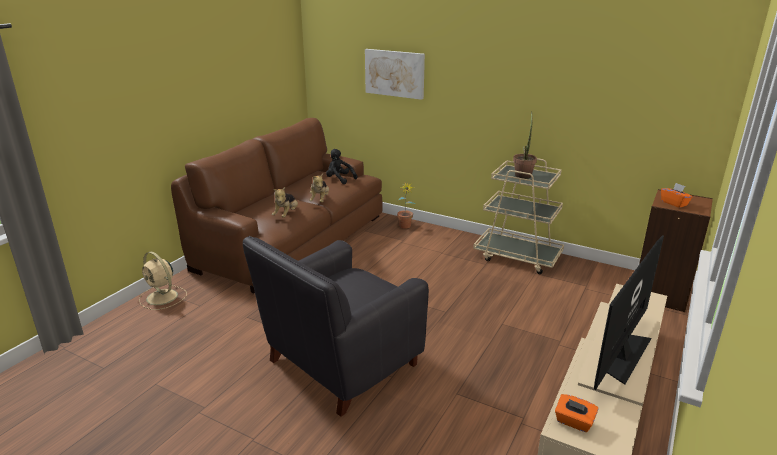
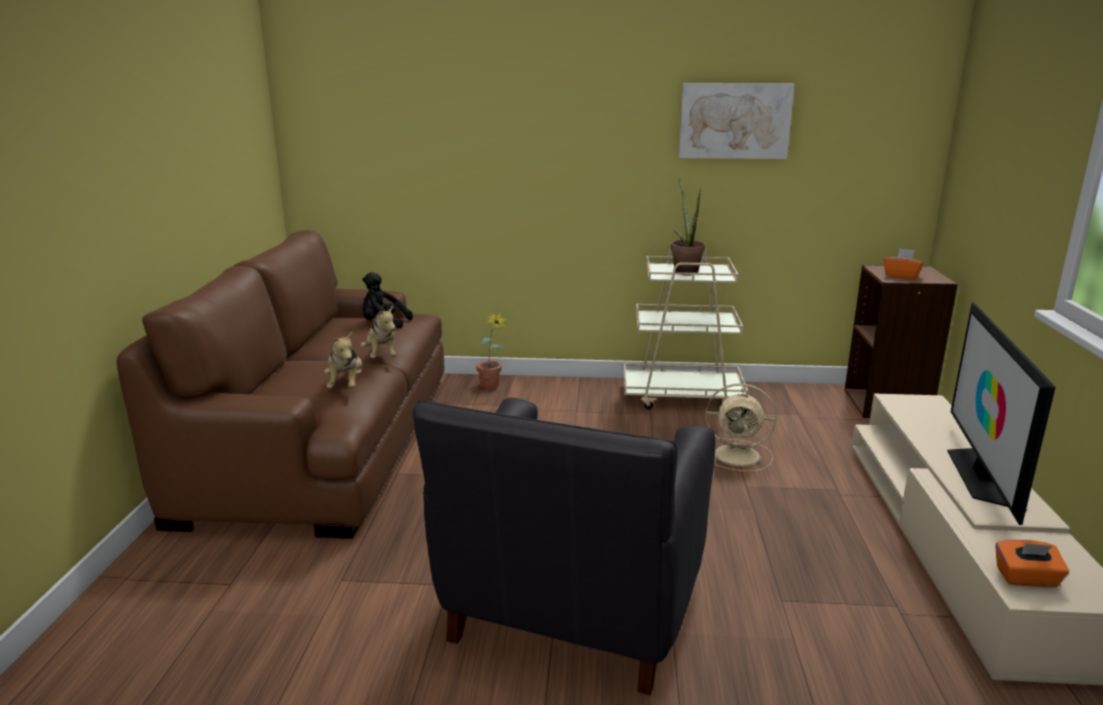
camera: 25 degrees left, 5 degrees down
(163, 297) = (138, 590): beige fan -> beige fan (739, 455)
(395, 73) = (450, 143): picture -> picture (734, 121)

